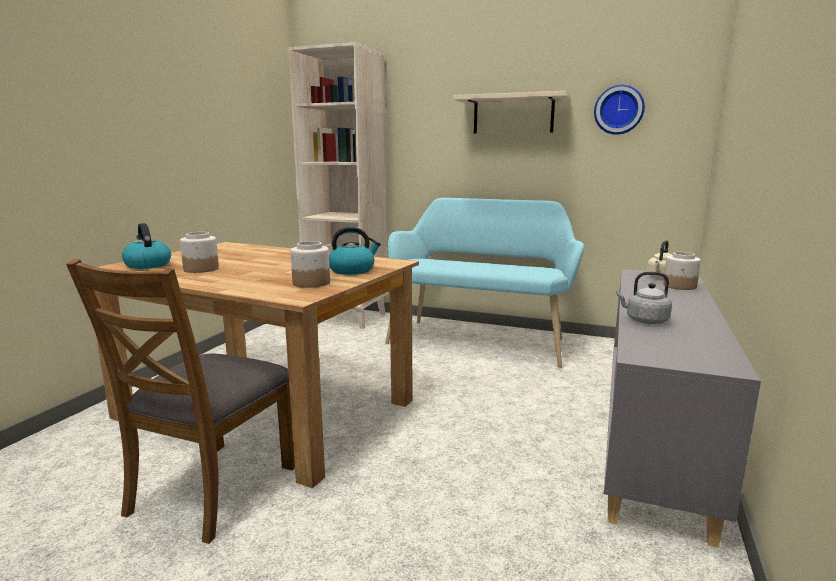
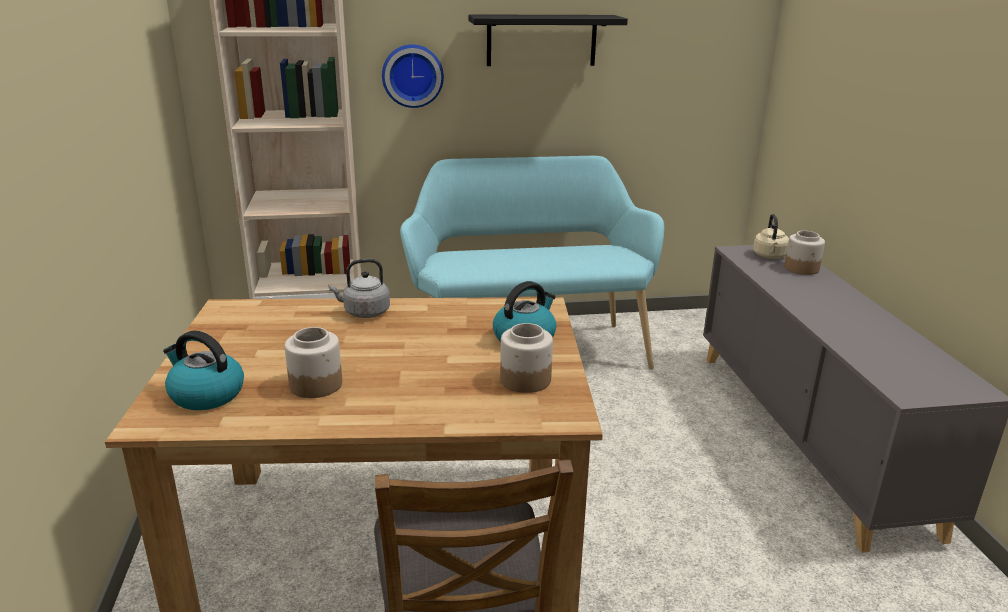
camera: 30 degrees left, 10 degrees up
(513, 114) = (541, 40): beige shelf -> black shelf
(619, 110) = (673, 37): wall clock -> wall clock (412, 75)
(644, 320) = (844, 337): grey kettle -> grey kettle (364, 313)

